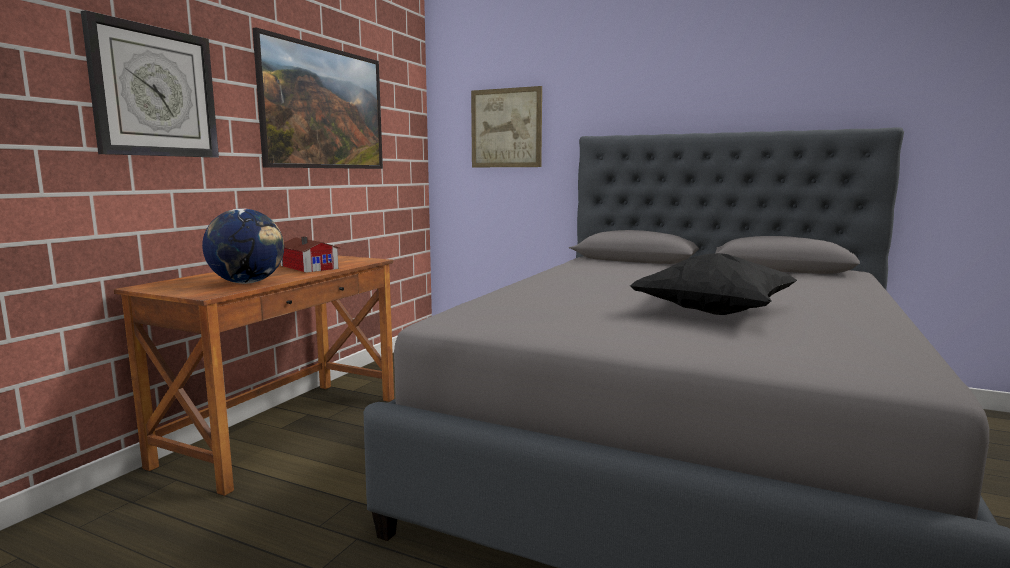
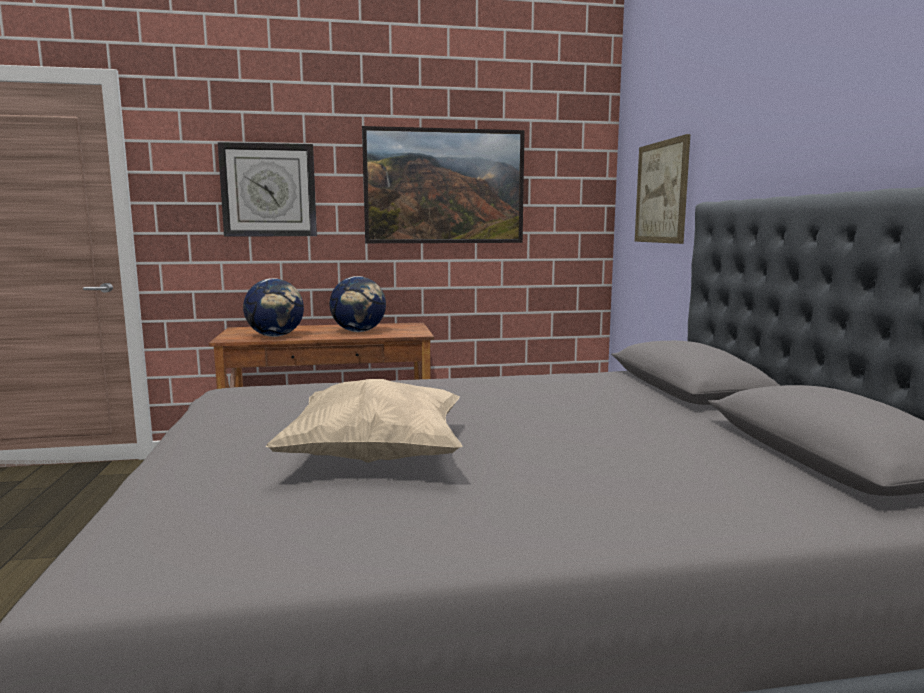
camera: 55 degrees right, 0 degrees up
(309, 266) = (359, 331): toy house -> globe
(713, 313) = (376, 457): black pillow -> beige pillow

